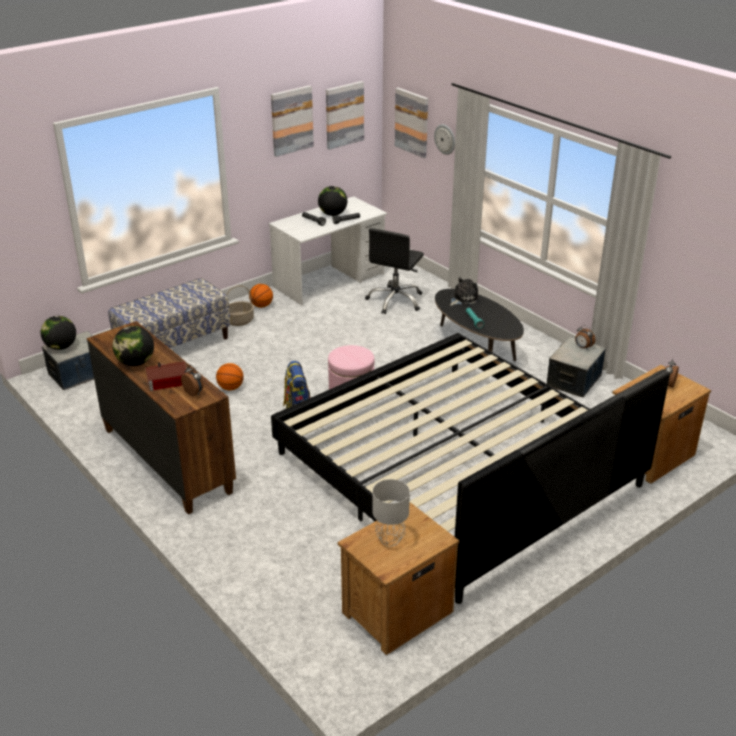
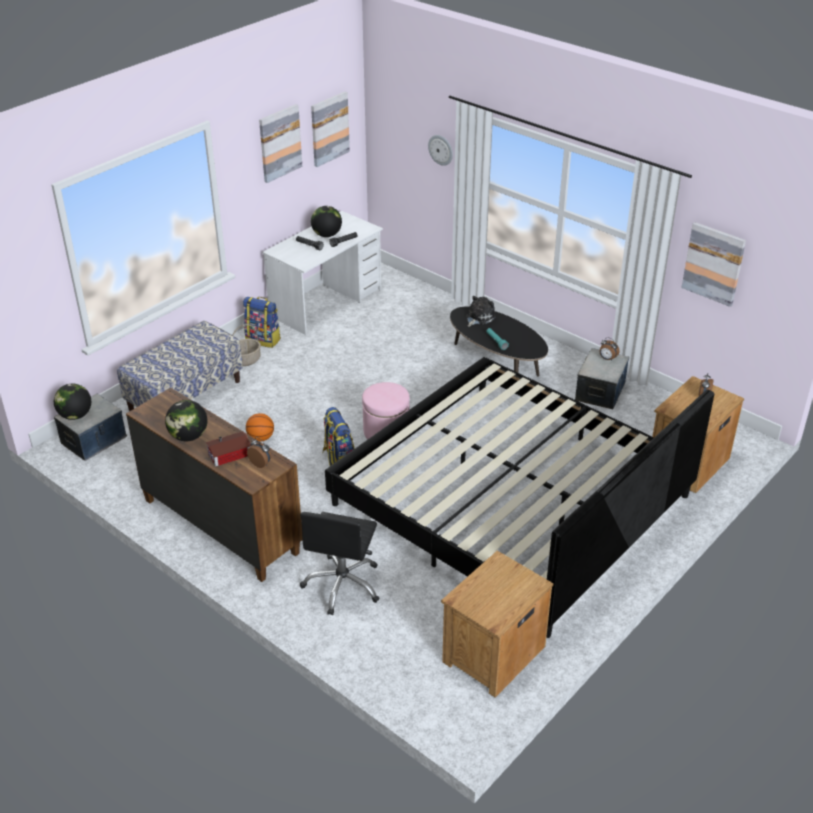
camera: 10 degrees left, 5 degrees up
(261, 306) = (263, 340): basketball -> backpack
(389, 540) = (489, 591): grey table lamp -> none
(395, 301) = (401, 320): black office chair -> black office chair (343, 585)
(412, 122) = (401, 131): picture -> picture (713, 263)

